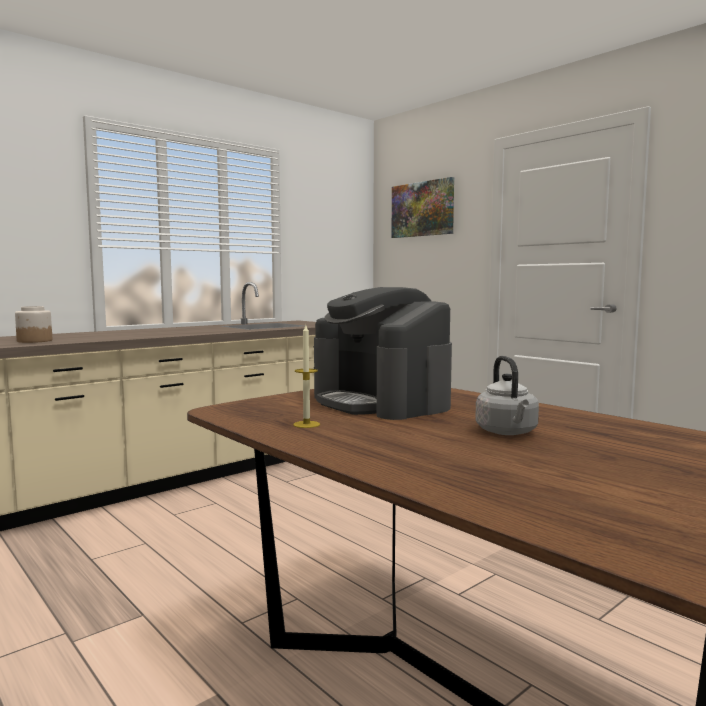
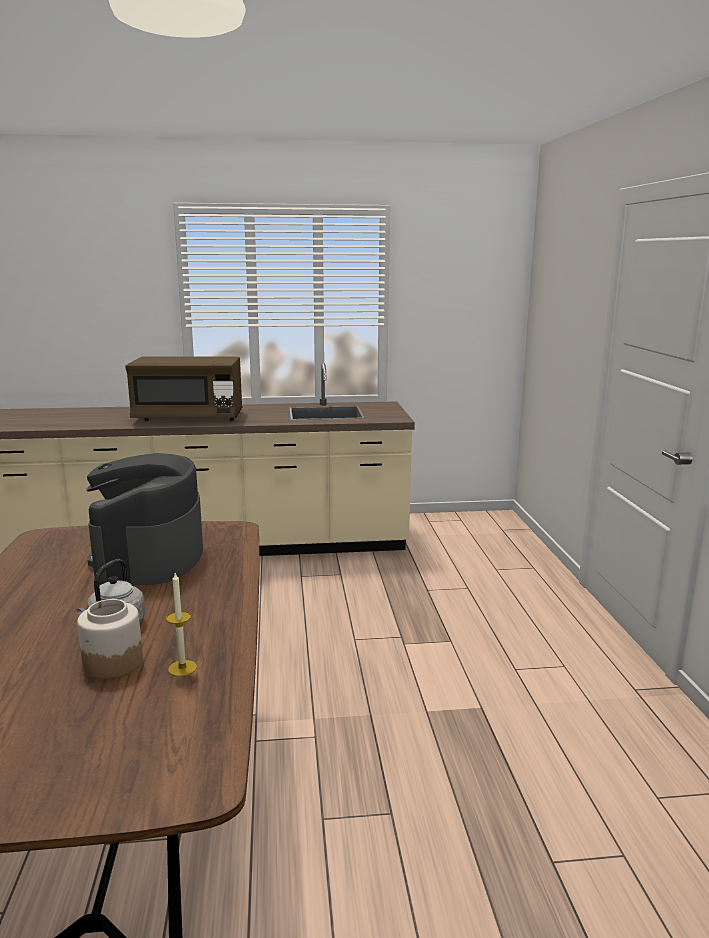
camera: 35 degrees right, 10 degrees up
(34, 341) = (95, 420): jar -> jar (112, 663)
(143, 334) = (189, 418): none -> brown microwave
(306, 424) = (38, 571): candle -> candle (182, 668)
(422, 209) = (562, 272): picture -> none

